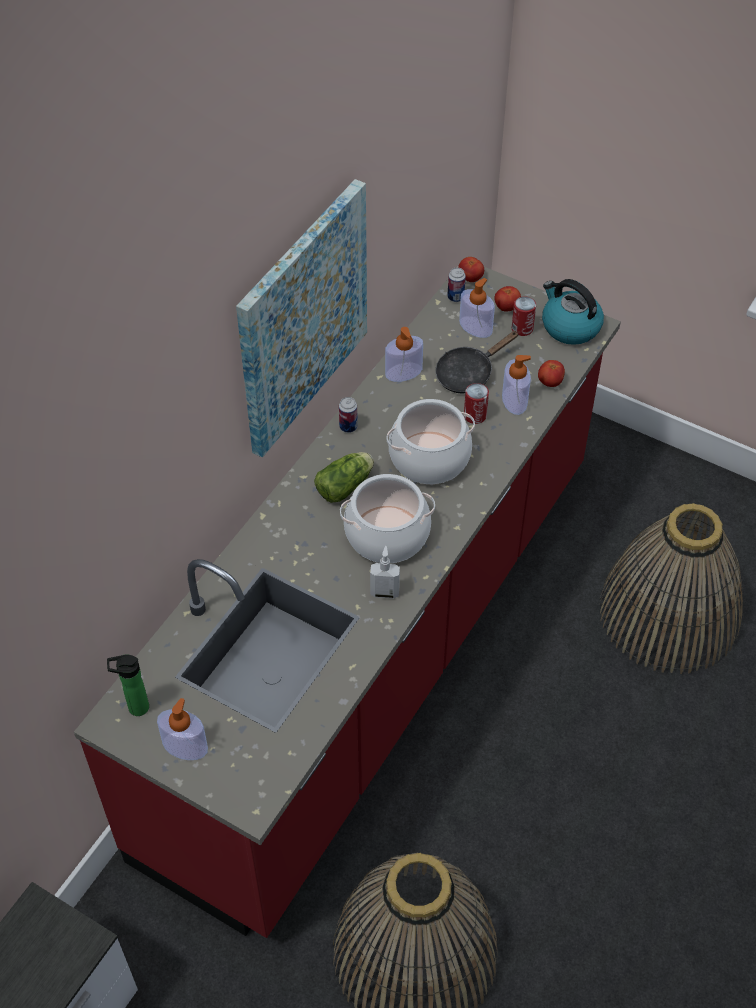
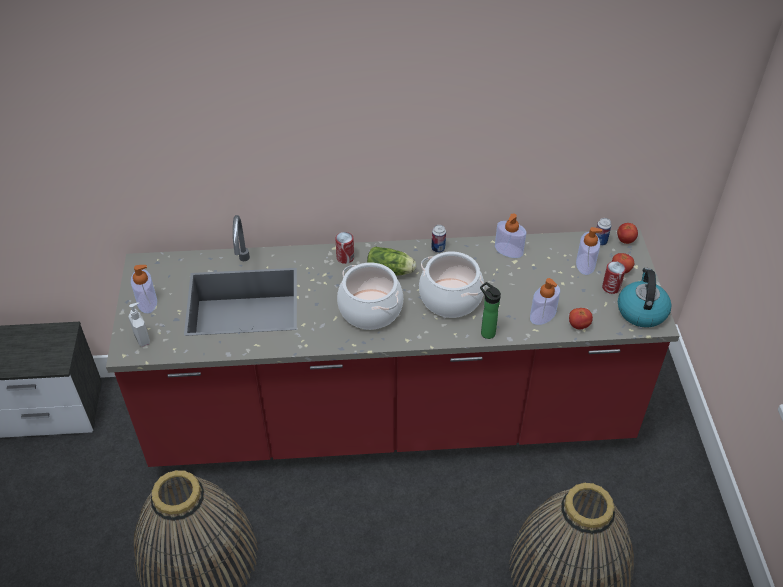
camera: 55 degrees right, 5 degrees down
(135, 708) = (158, 268): bottle -> bottle (486, 332)
(302, 318) = (419, 139): picture -> none
(384, 592) = (325, 331): soap dispenser -> soap dispenser (143, 339)
(468, 373) = (541, 281): black frying pan -> none
(475, 415) = (508, 302): can -> can (345, 257)

